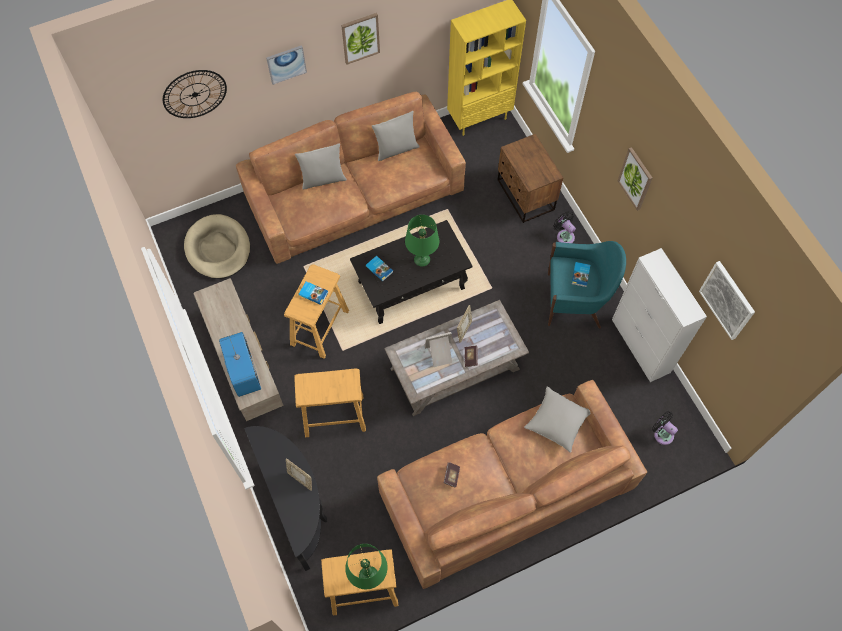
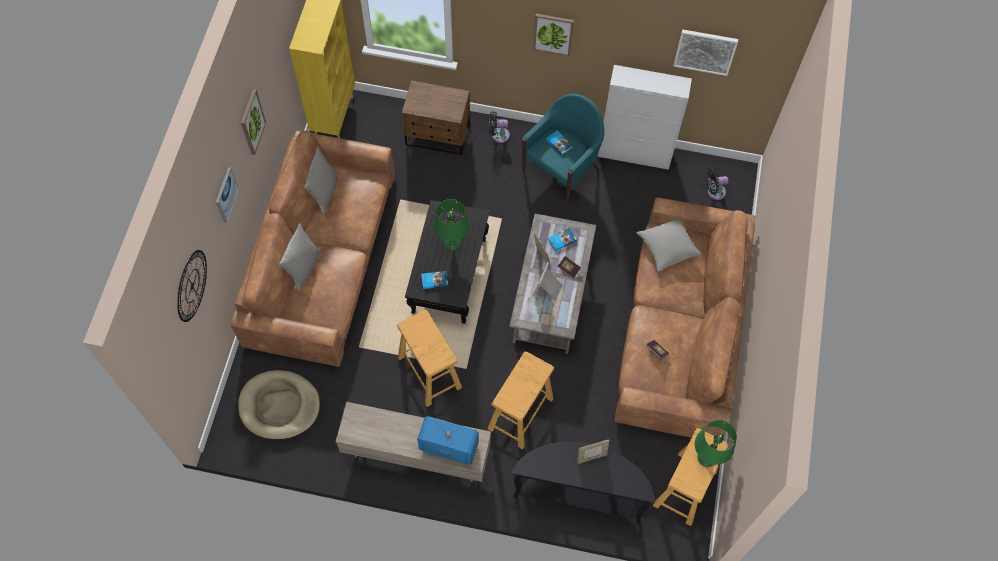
camera: 55 degrees left, 0 degrees up
(313, 293) = (427, 340): book -> book (561, 240)

